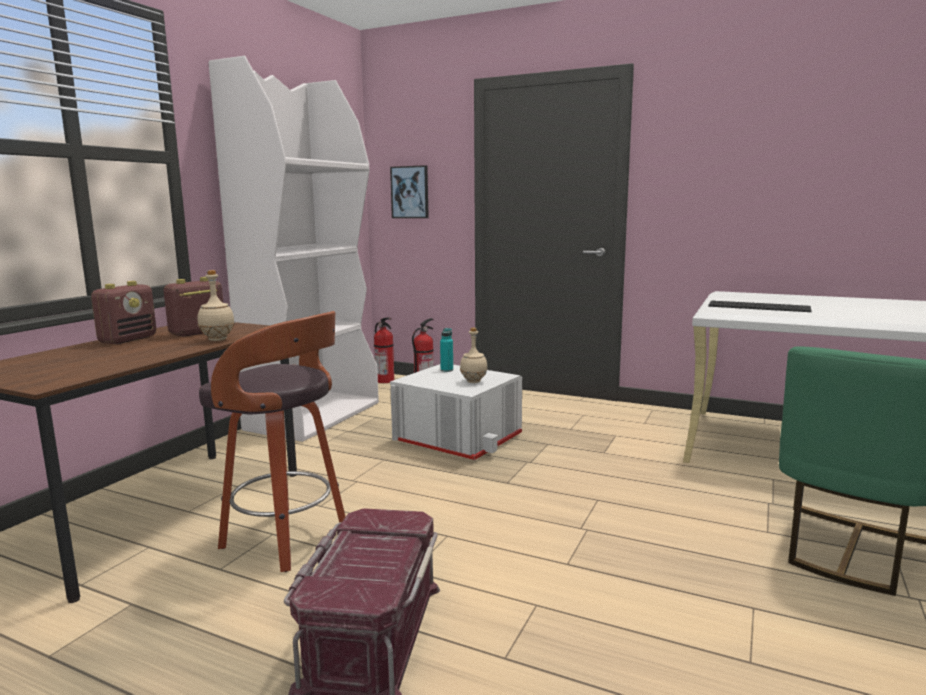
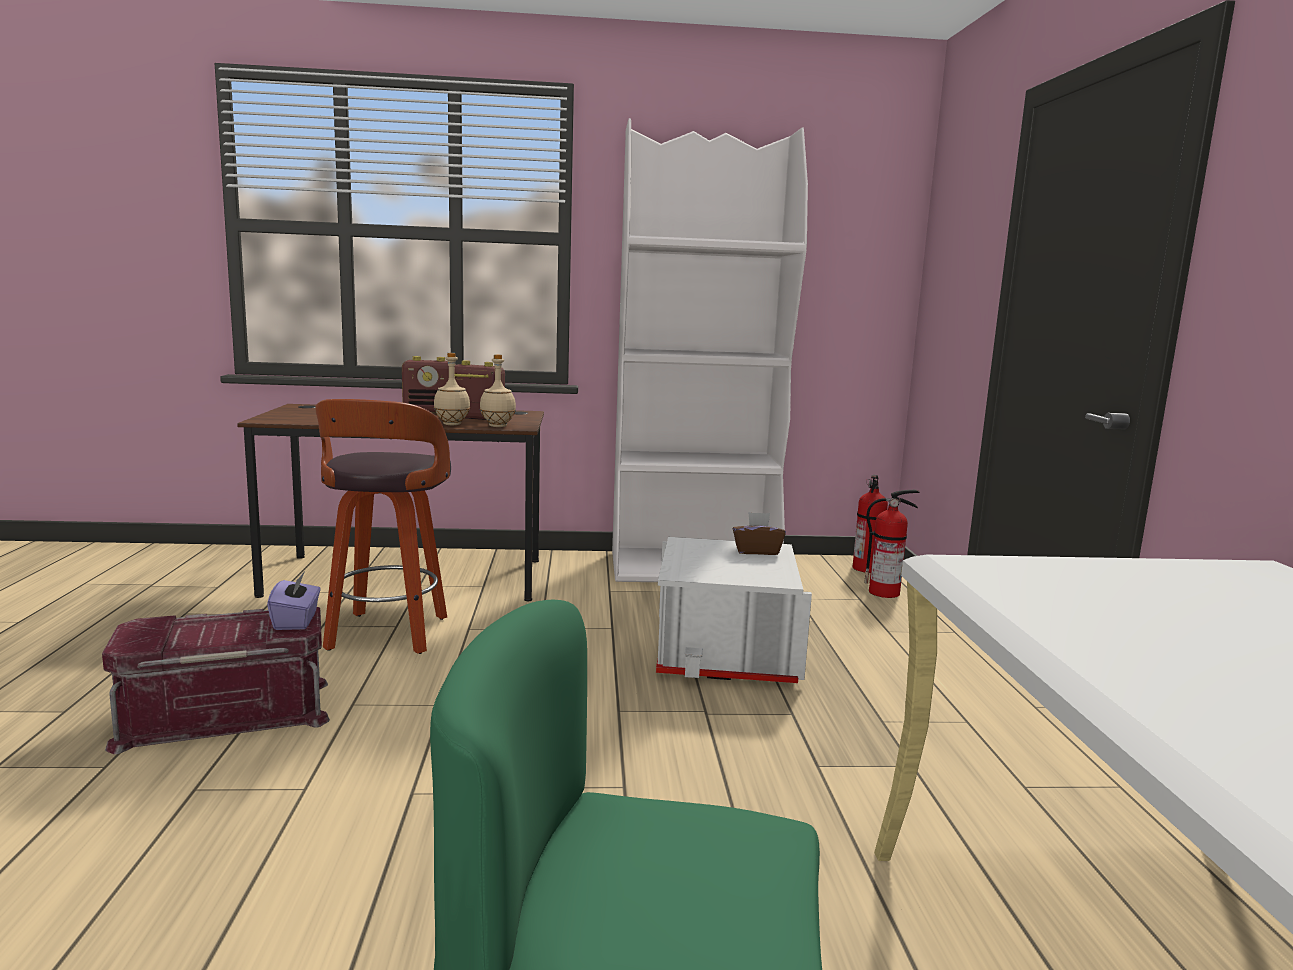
camera: 60 degrees right, 0 degrees up
(391, 518) = (296, 621): none -> purple tissue box
(410, 192) = (949, 288): picture -> none
(447, 370) = (757, 551): turquoise bottle -> brown tissue box
(474, 382) = (725, 571): beige bottle -> beige bottle (497, 426)
(759, 307) = (1104, 594): keyboard -> none

